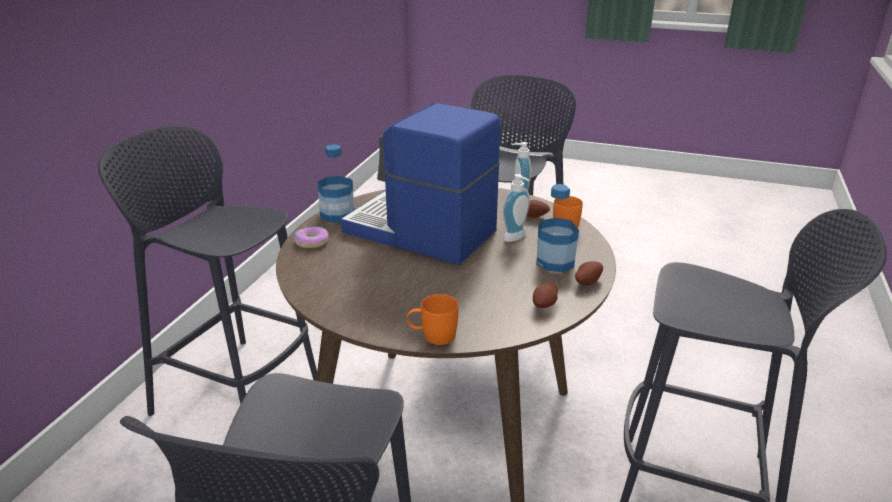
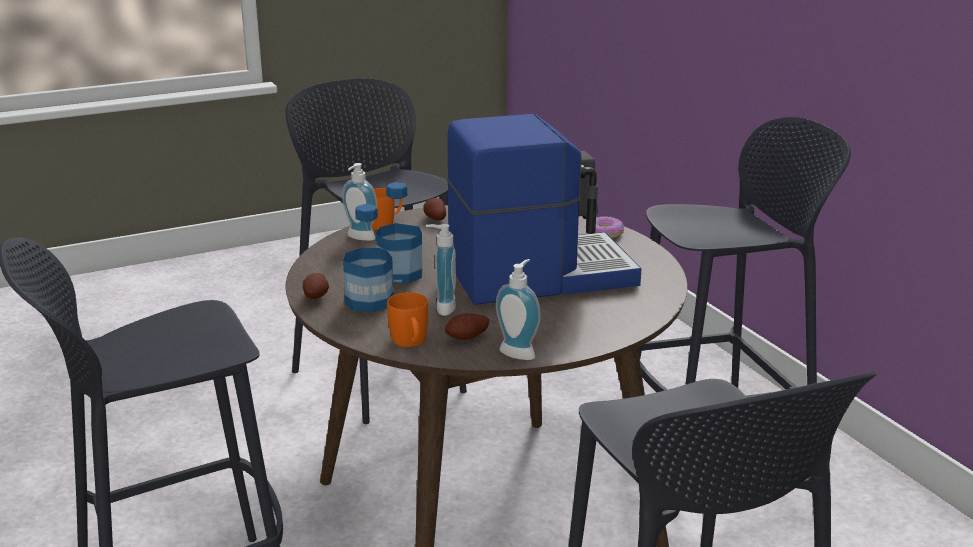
camera: 135 degrees right, 5 degrees down
(337, 215) = (648, 258): bottle -> bottle (400, 274)
(480, 328) = (359, 238): none -> soap dispenser
(545, 305) = (330, 267): potato -> potato (434, 219)

